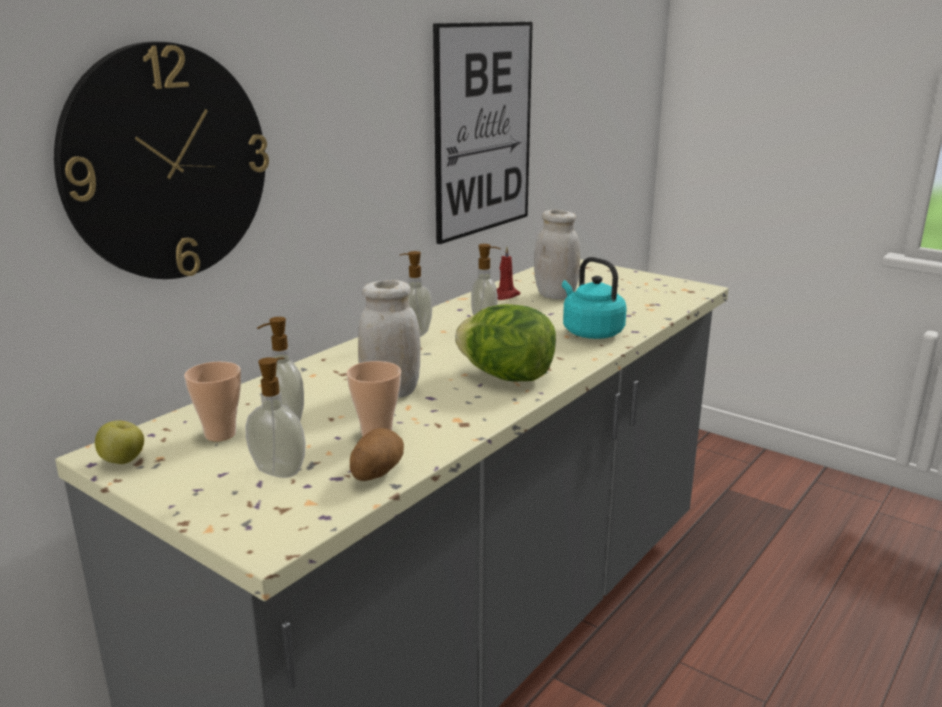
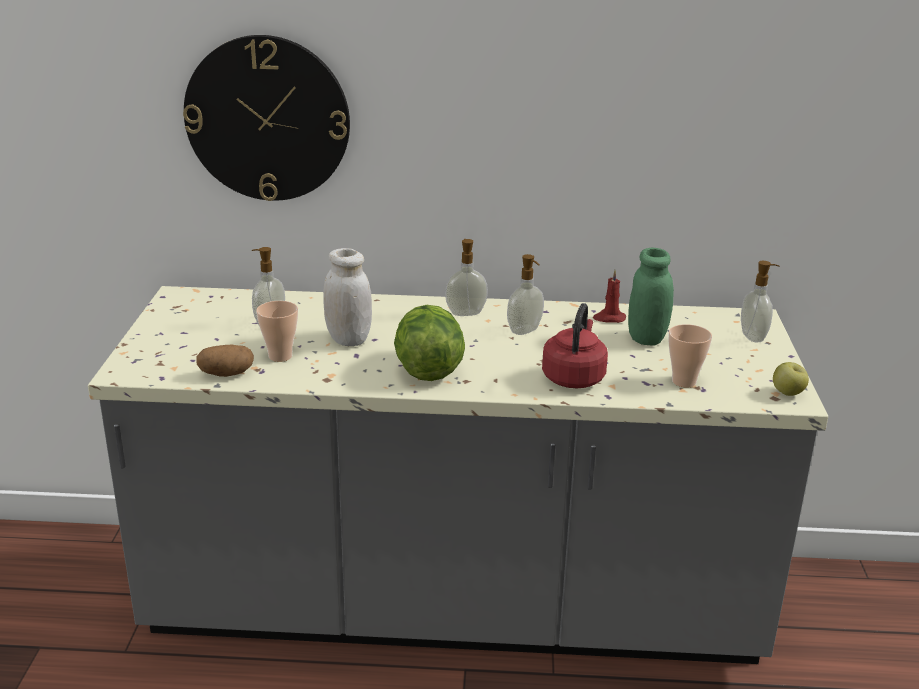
camera: 55 degrees right, 5 degrees up
(123, 461) = (173, 302): apple -> apple (788, 393)
(220, 434) = (230, 313): cup -> cup (684, 381)
(279, 470) = (203, 346): soap dispenser -> soap dispenser (754, 337)
(483, 130) = (648, 146): picture -> none
(555, 295) = (646, 338): white jar -> green jar
(590, 332) = (574, 377): turquoise kettle -> red kettle

